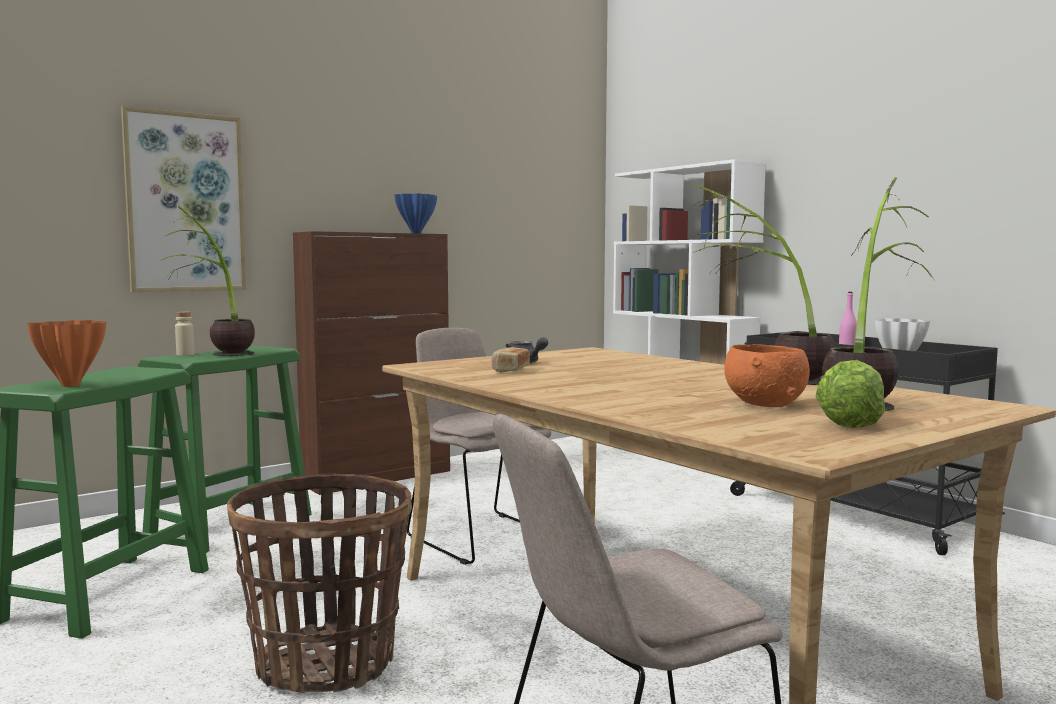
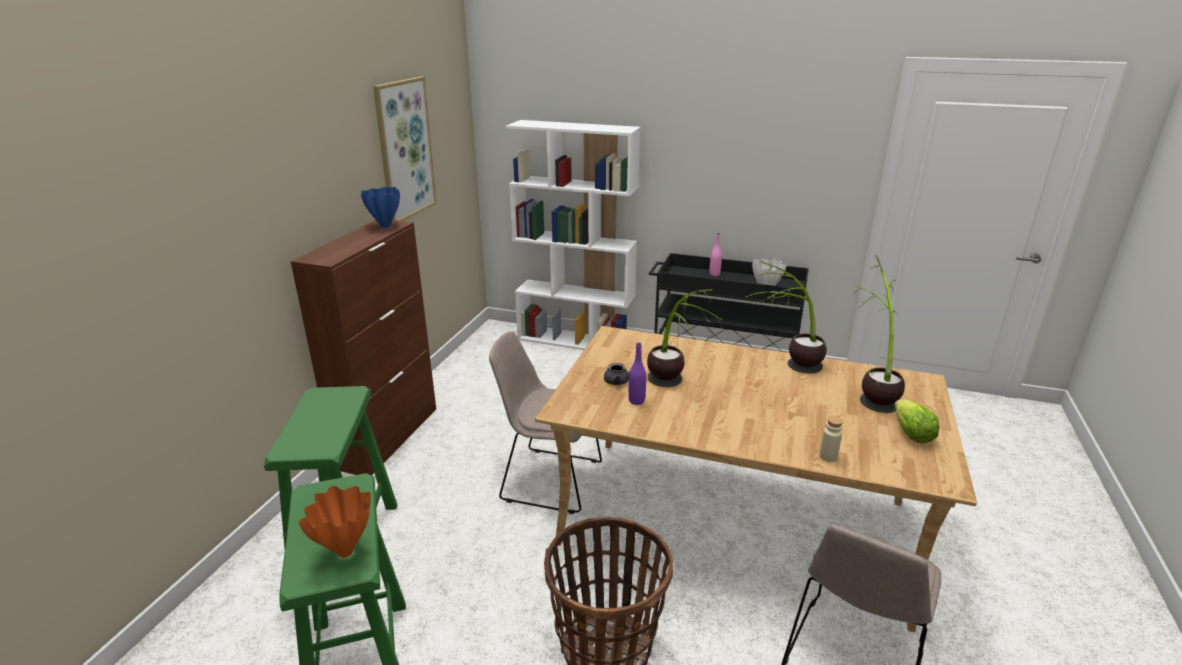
camera: 35 degrees left, 20 degrees up
(185, 203) = (196, 270): picture -> picture (405, 149)
(185, 354) = (290, 435): beige bottle -> beige bottle (828, 457)
(217, 356) = (331, 429): potted plant -> potted plant (674, 388)
(509, 370) = (636, 401): bread -> purple bottle
(765, 404) = (845, 417): orange bowl -> none

